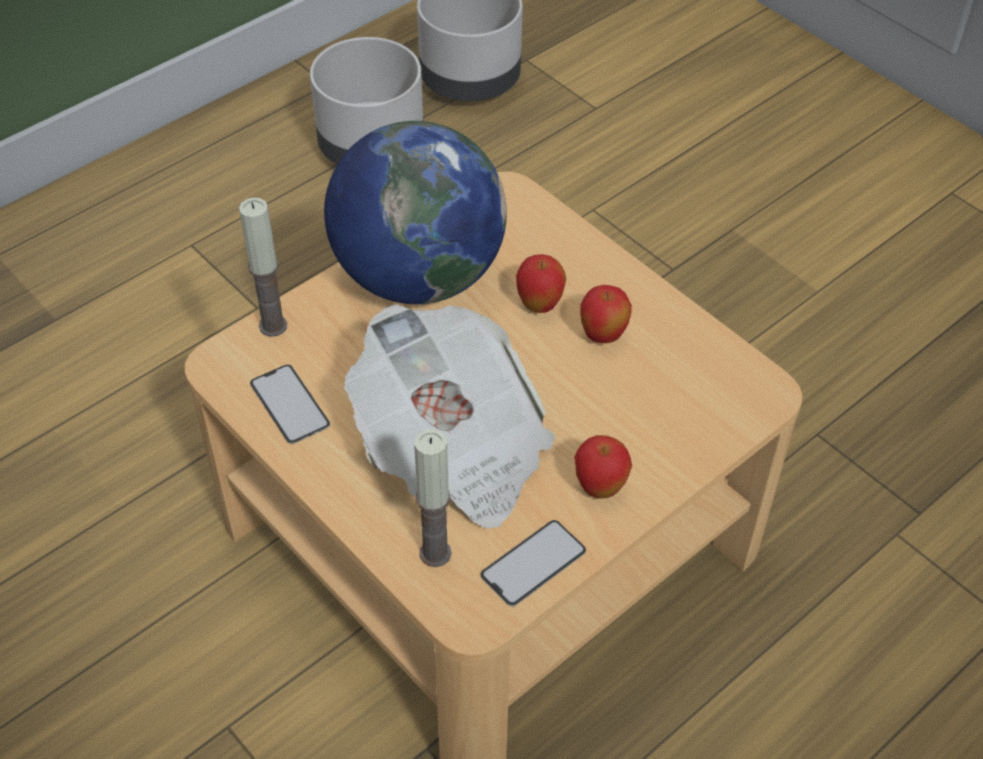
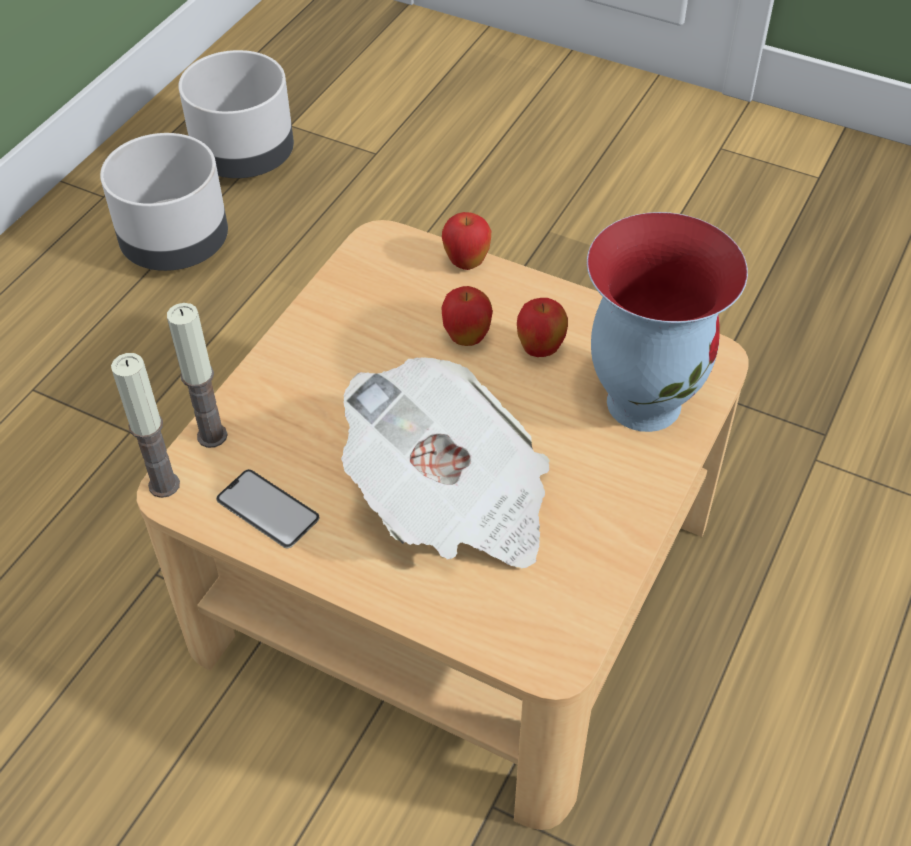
camera: 20 degrees left, 0 degrees up
(418, 276) = (335, 344): globe -> none
(435, 553) = (486, 609): candle -> candle (164, 485)
(533, 563) = (585, 587): phone -> none
(599, 488) = (610, 494): apple -> apple (466, 263)
(677, 412) = (644, 400): none -> vase

